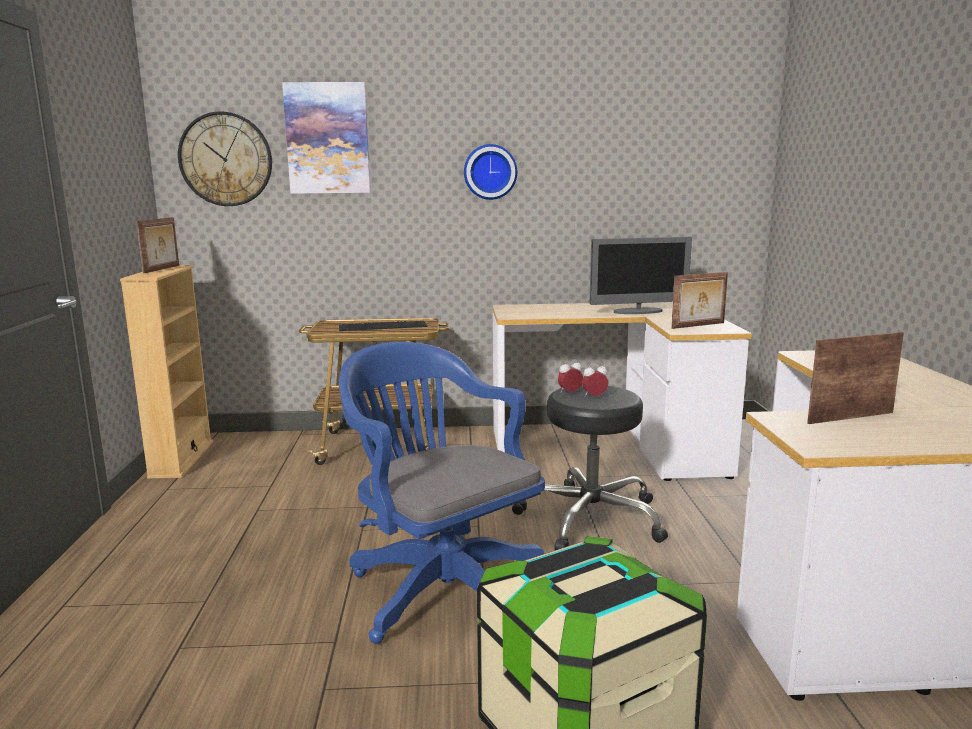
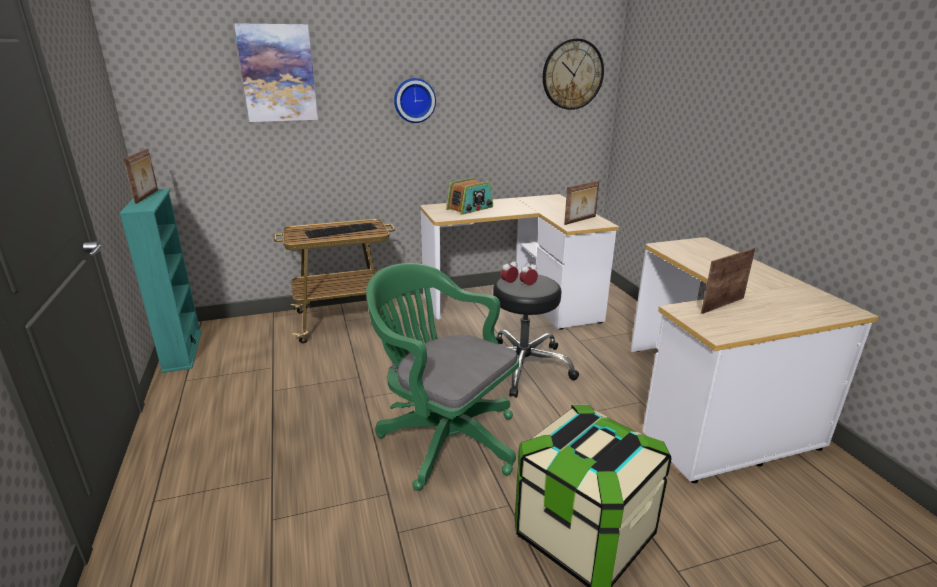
camera: 15 degrees left, 10 degrees up
(181, 459) = (182, 350): beige bookcase -> turquoise bookcase
(226, 159) = (186, 92): wall clock -> wall clock (572, 74)
(441, 588) = (443, 438): blue office chair -> green office chair
(554, 309) = (470, 208): none -> radio
(638, 311) = (531, 207): monitor -> none

